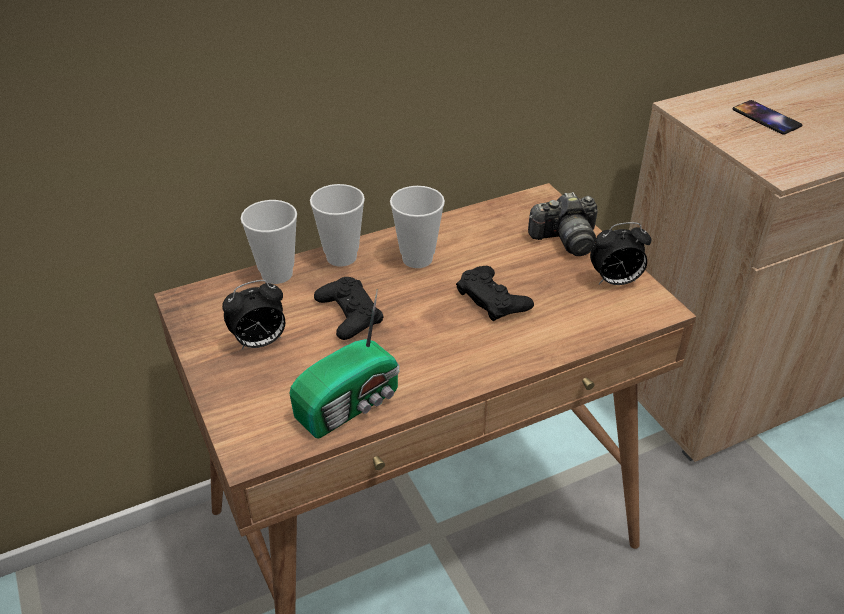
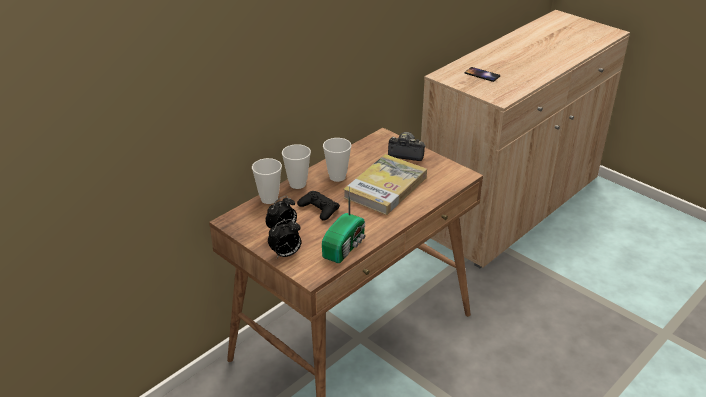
camera: 20 degrees left, 5 degrees down
(493, 299) = (385, 187): black game controller -> book
(565, 240) = (406, 153): camera -> camera turned 135 degrees counterclockwise
(615, 281) = (439, 167): alarm clock -> alarm clock (286, 254)

